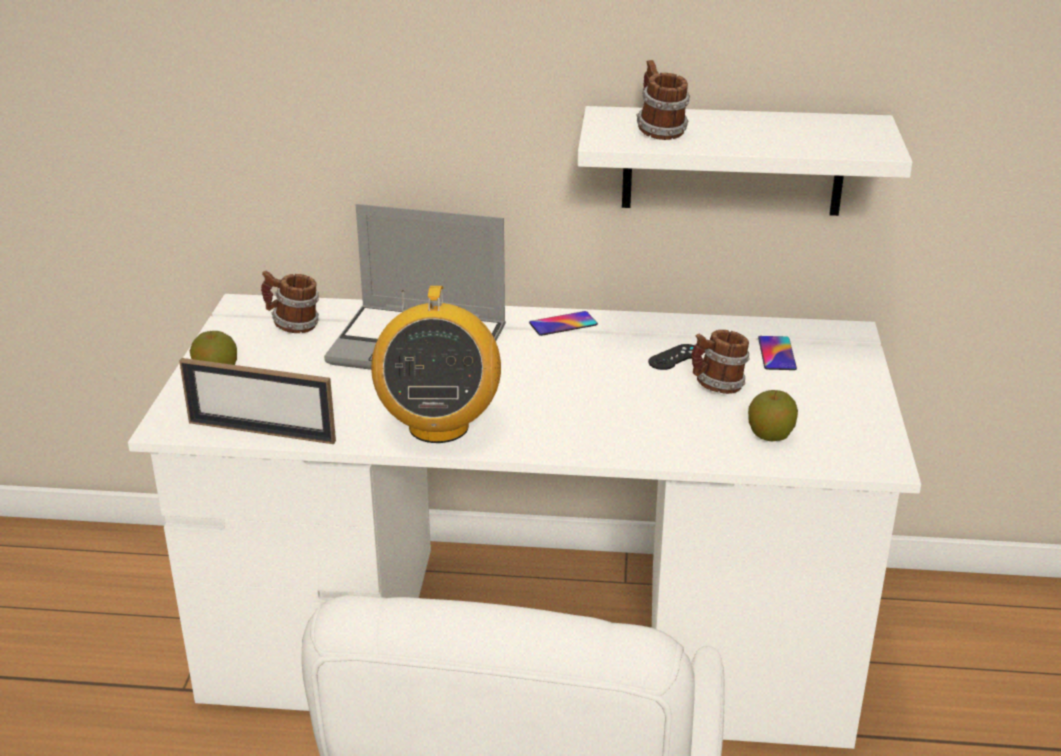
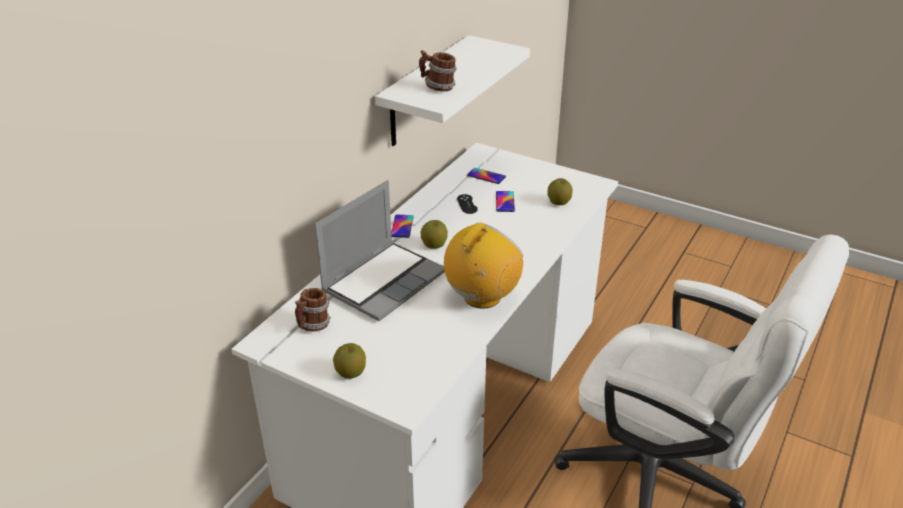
camera: 65 degrees left, 5 degrees up
(261, 432) = (441, 366): picture frame -> none
(438, 426) = (482, 297): radio -> radio turned 75 degrees counterclockwise
(537, 359) = (434, 245): none -> apple
(717, 387) = (505, 201): mug -> phone

